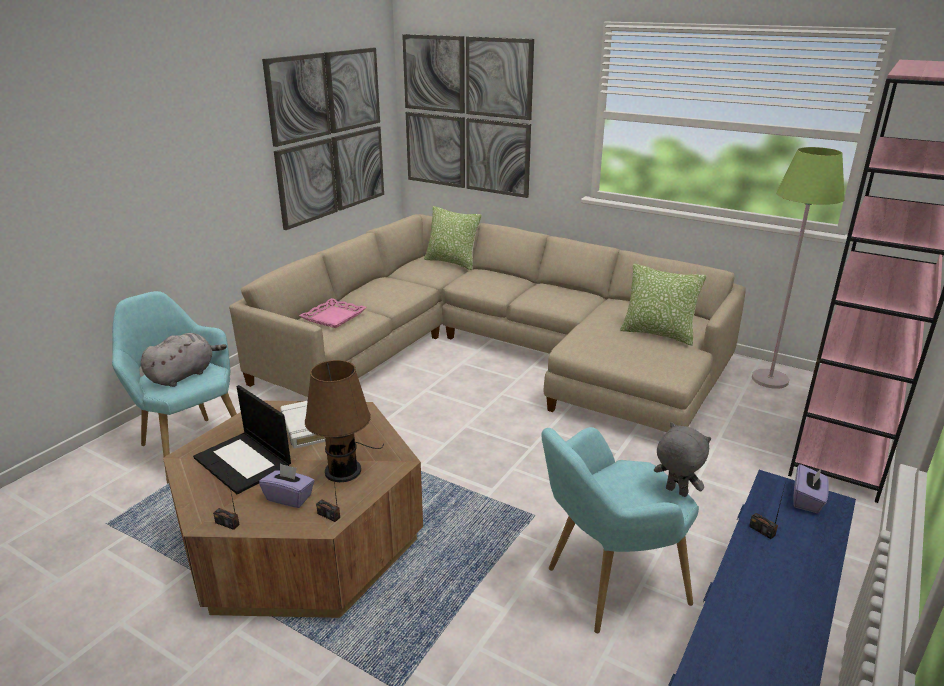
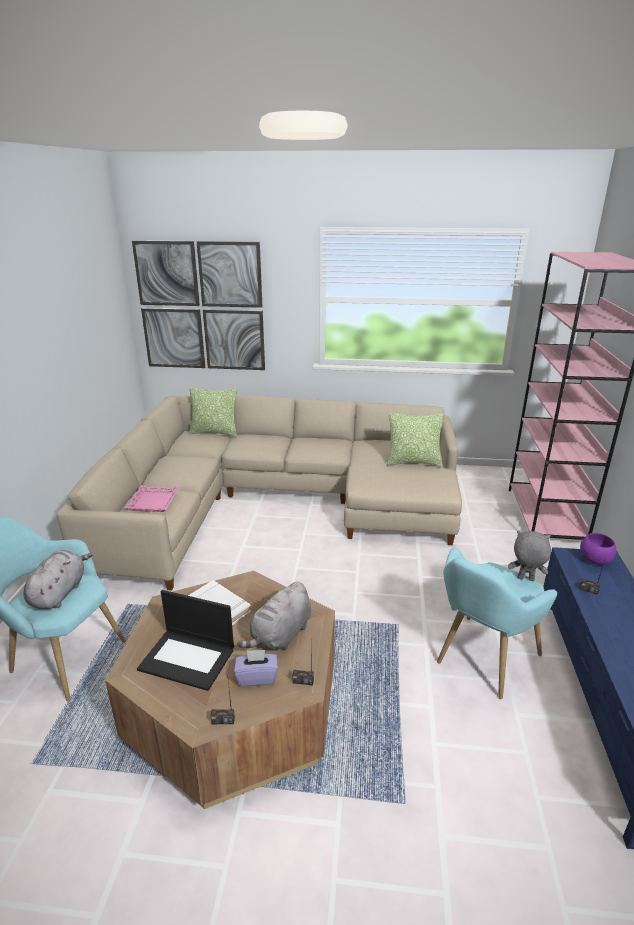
camera: 25 degrees left, 0 degrees up
(329, 135) = (90, 337): picture -> none
(344, 468) = (280, 636): brown table lamp -> grey plush toy
(770, 379) = (472, 478): green floor lamp -> none
(807, 500) = (594, 560): purple tissue box -> purple bowl

